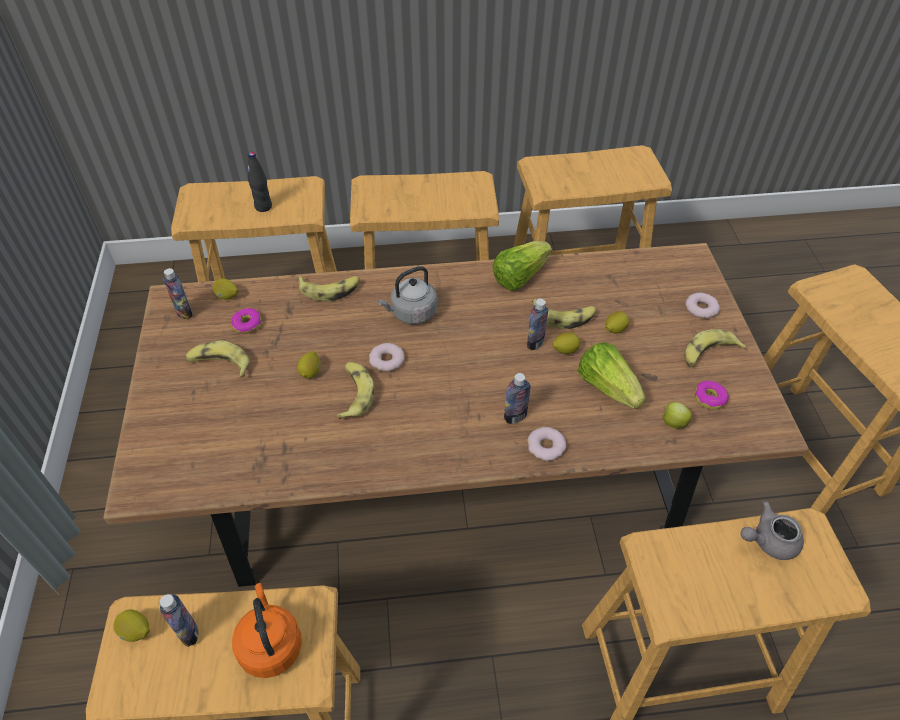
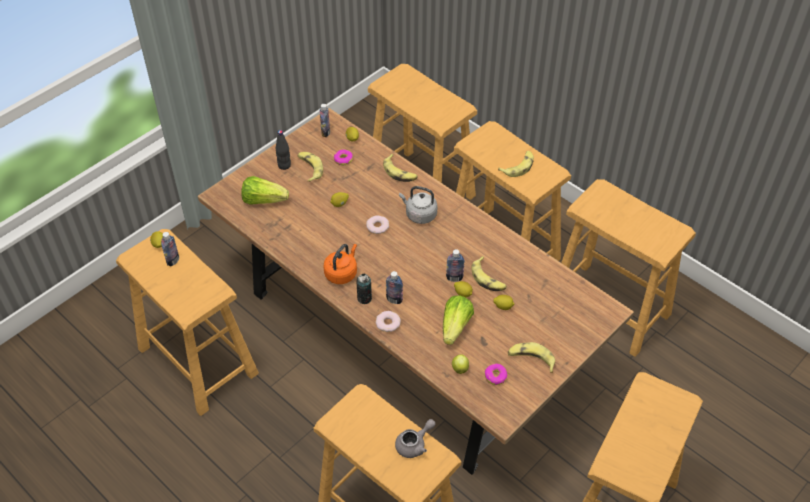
camera: 50 degrees right, 0 degrees up
(263, 207) = (425, 104): black bottle -> black bottle (284, 165)
(270, 644) = (190, 290): orange kettle -> orange kettle (342, 273)
(354, 393) = (344, 229): banana -> banana (518, 167)
(485, 444) = (364, 298): none -> can
(519, 276) = (498, 241): lettuce -> lettuce (263, 200)
(701, 308) = (567, 337): donut -> none
(768, 541) = (414, 444): grey teapot -> grey teapot turned 105 degrees clockwise

